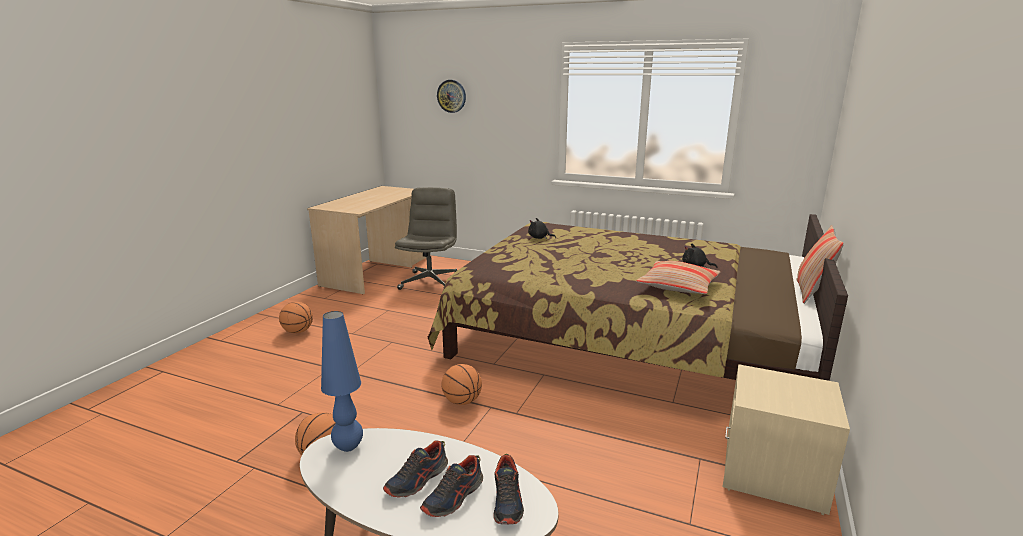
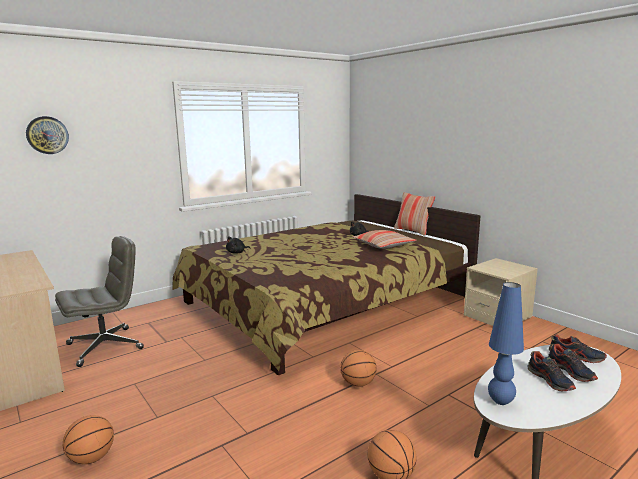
camera: 60 degrees left, 5 degrees down
(430, 282) = (106, 346): grey office chair -> grey office chair turned 105 degrees clockwise

